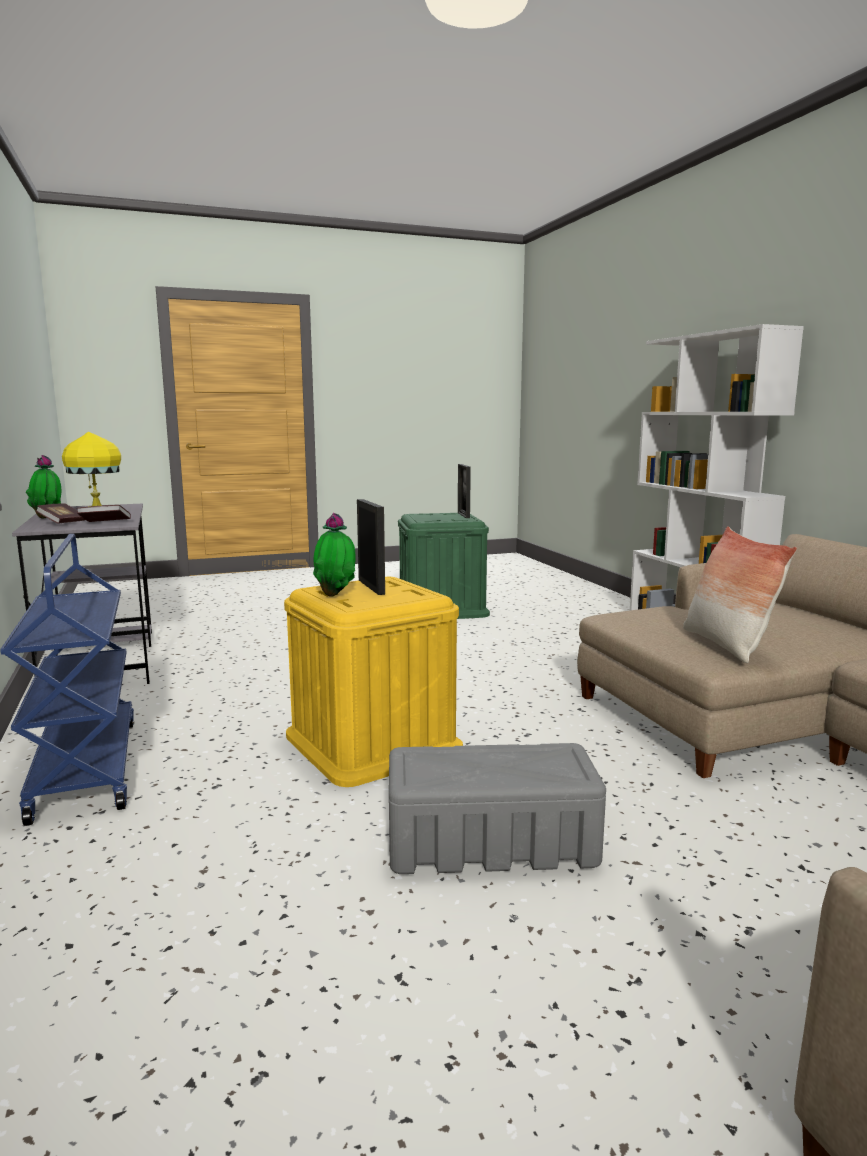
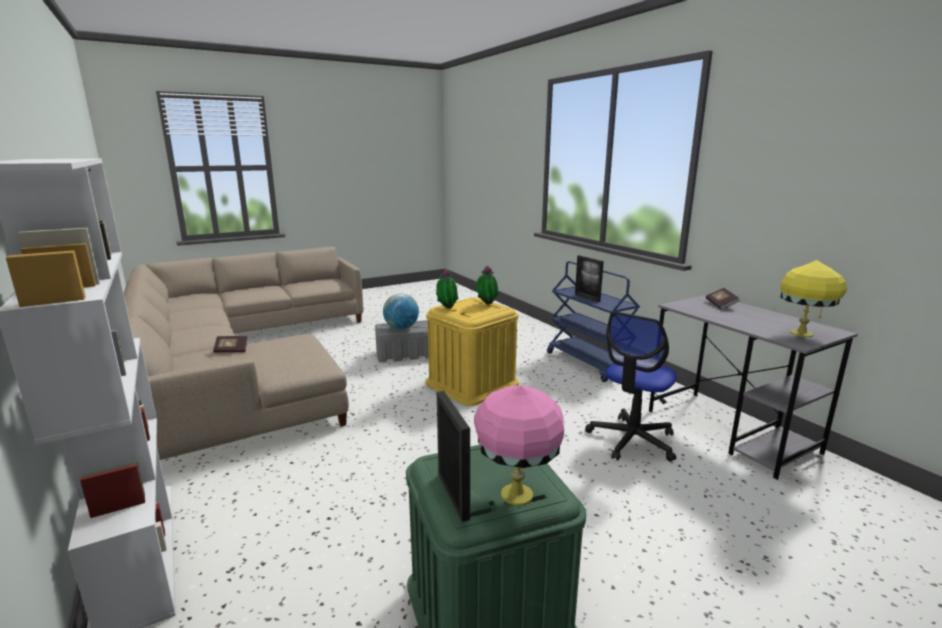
camera: 170 degrees right, 5 degrees up
(48, 518) = (760, 311): potted plant -> potted plant (446, 309)
(105, 523) = (691, 306): book -> book (231, 350)
(228, 660) = (632, 440): none -> office chair
(371, 587) = (473, 310): picture frame -> picture frame (587, 298)
(431, 514) = (516, 493): none -> pink table lamp
(519, 757) = (401, 328): none -> globe
(726, 645) = (282, 344): pillow -> none

